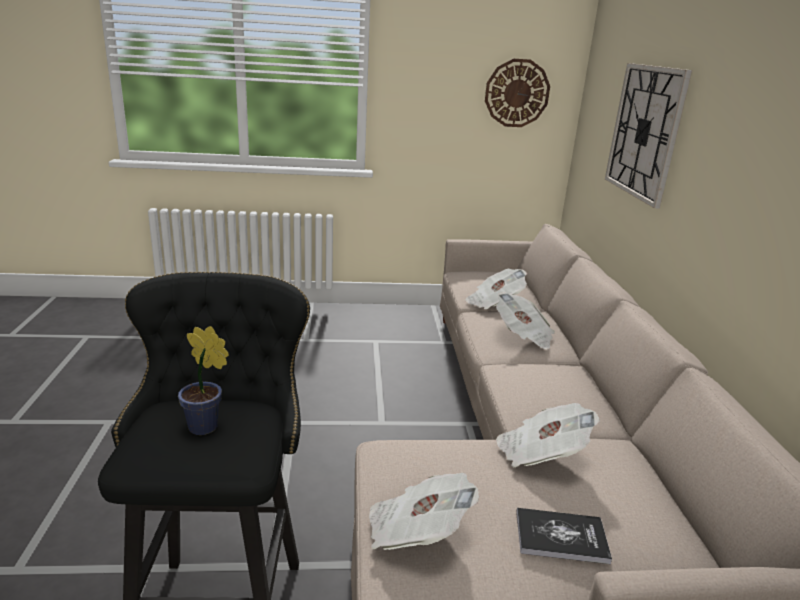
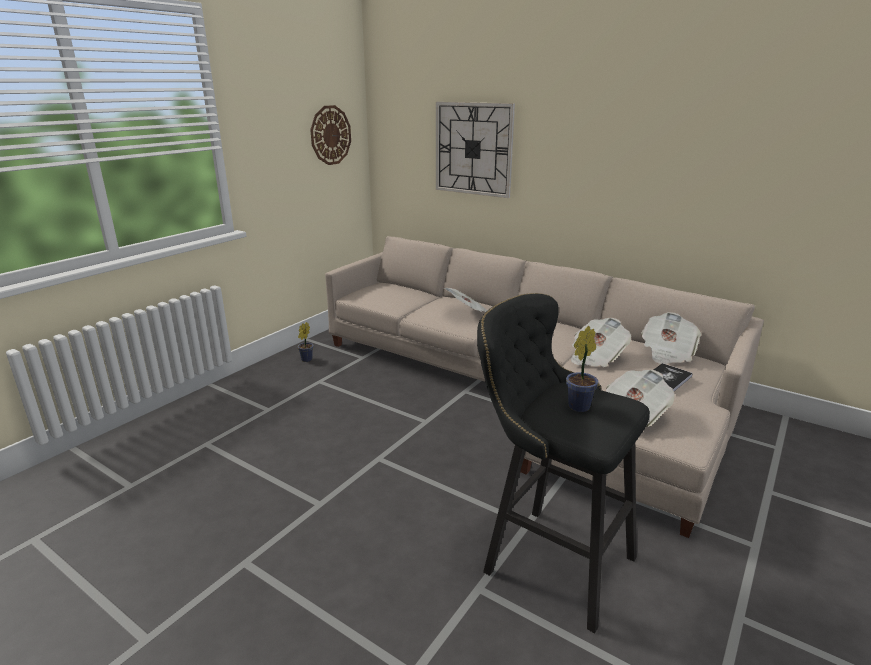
camera: 50 degrees left, 0 degrees up
(399, 320) = (305, 360): none -> potted plant
(494, 302) = (410, 304): newspaper -> newspaper (667, 353)

